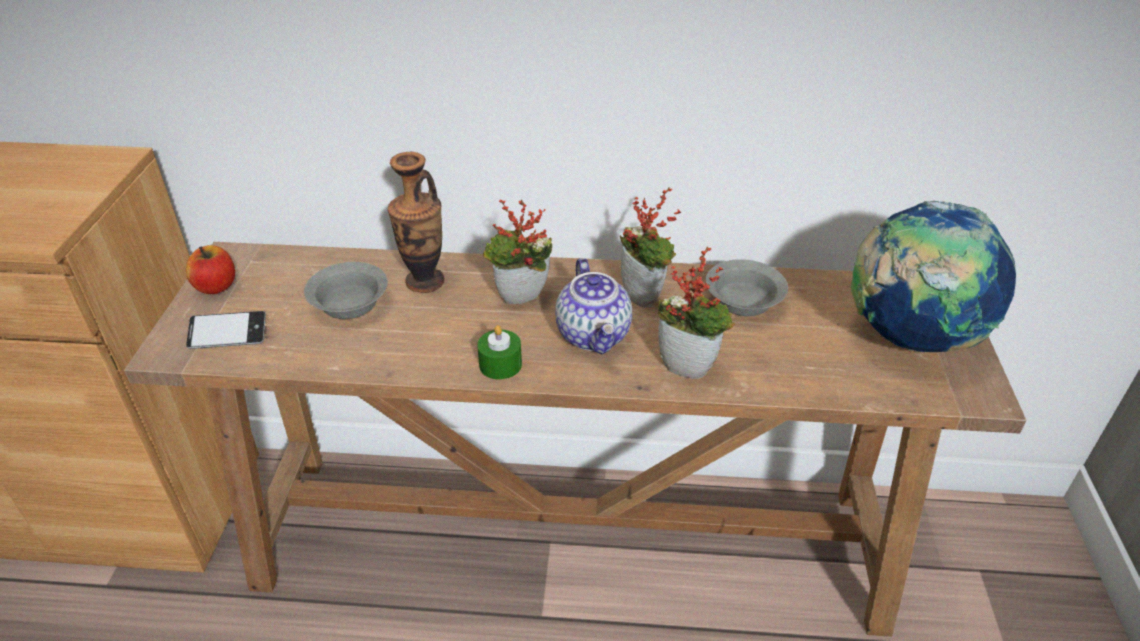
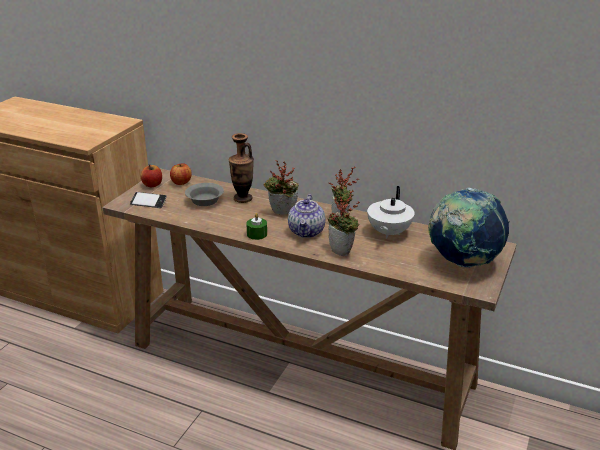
camera: 20 degrees right, 10 degrees down
(276, 268) = (181, 182): none -> apple
(742, 302) = (388, 233): grey bowl -> white teapot

